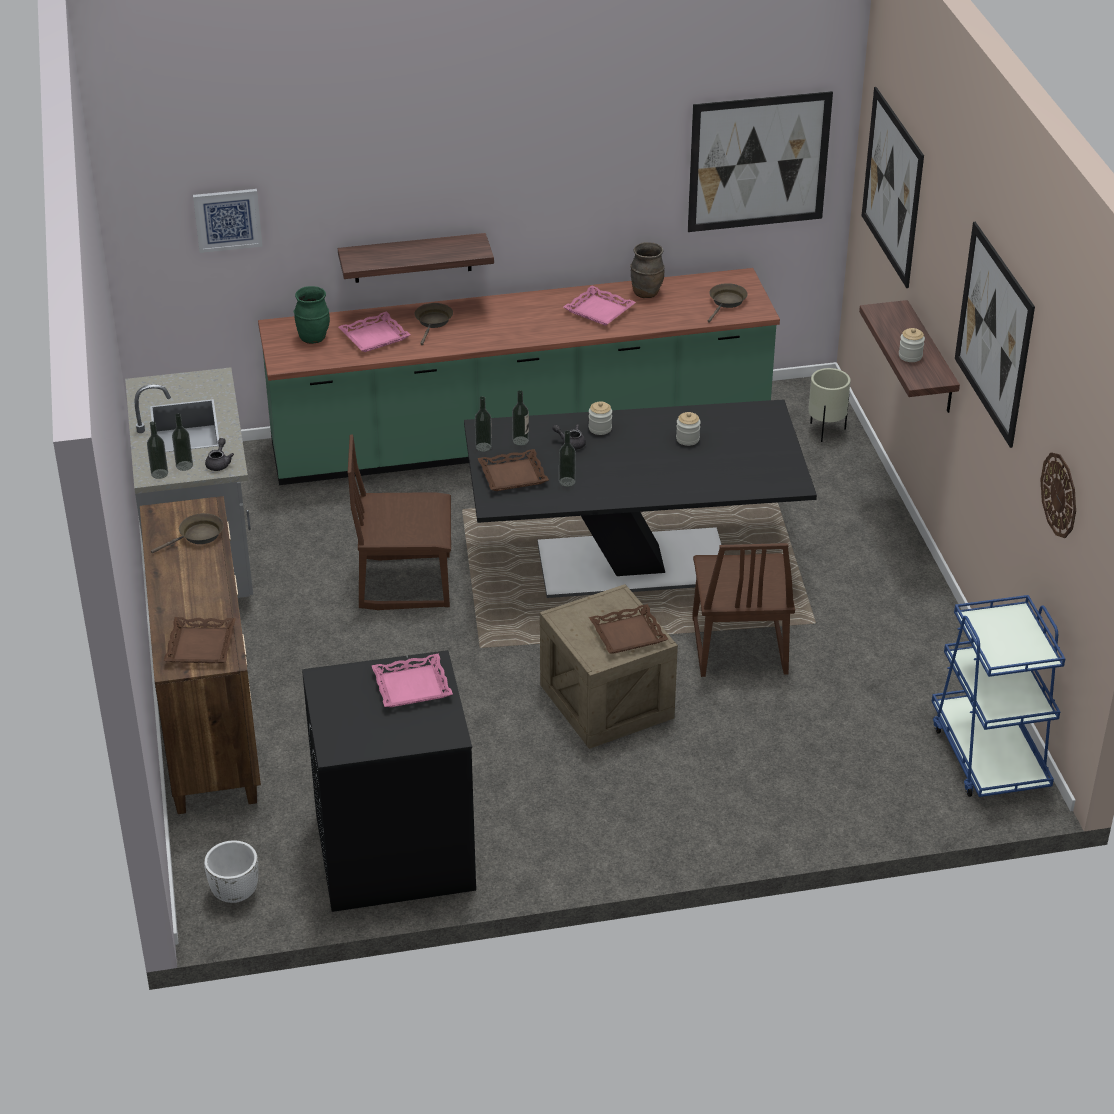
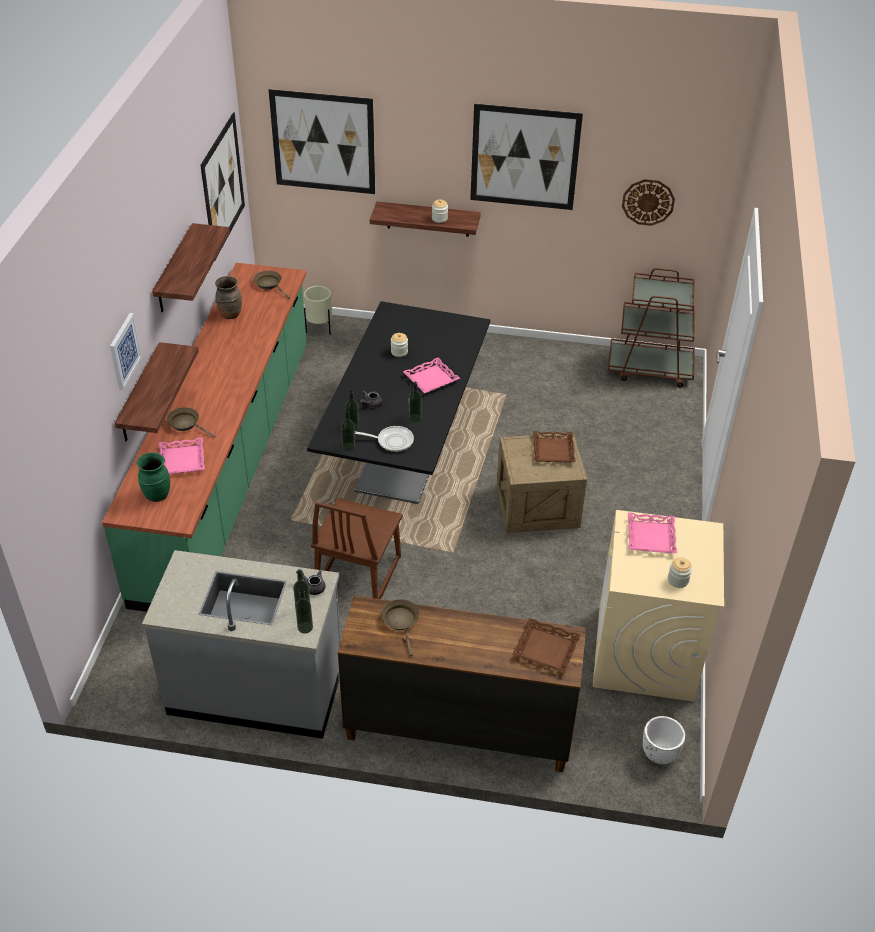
camera: 70 degrees left, 5 degrees up
(227, 219) = (70, 457): picture -> picture (124, 351)
(393, 852) = (645, 653): black washing machine -> beige washing machine
(513, 475) = (392, 441): brown tray -> frying pan
(564, 181) = (175, 270): none -> shelf
(599, 310) = (235, 340): pink tray -> pink tray (431, 379)
(600, 428) = (362, 386): jar -> jar (678, 580)
(737, 647) = (512, 433): brown chair -> none
(988, 755) = (650, 369): blue cart -> brown cart

